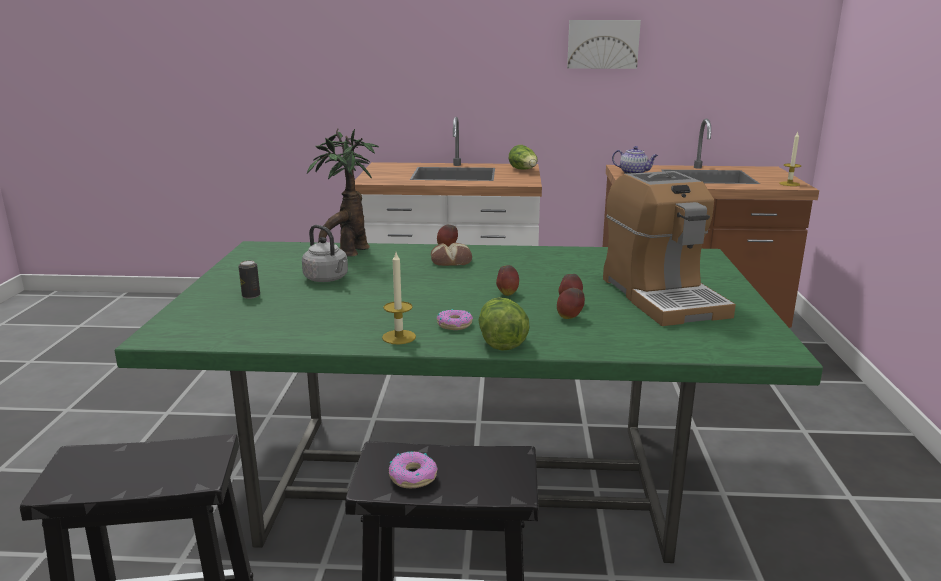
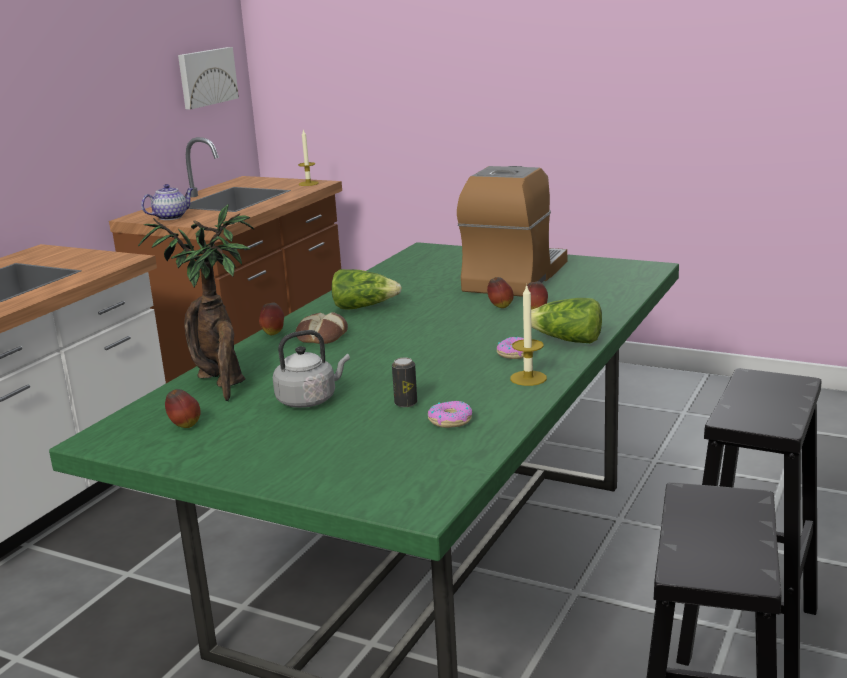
camera: 65 degrees left, 0 degrees up
(251, 296) = (323, 446): can -> can (406, 403)
(413, 476) = (771, 412): donut -> donut (450, 420)
(507, 293) = (452, 325): apple -> apple (184, 426)
(524, 170) = (61, 252): lettuce -> lettuce (364, 307)
(602, 44) = (65, 68): picture -> picture (206, 77)
(662, 296) = (514, 277): coffee machine -> coffee machine turned 75 degrees counterclockwise

